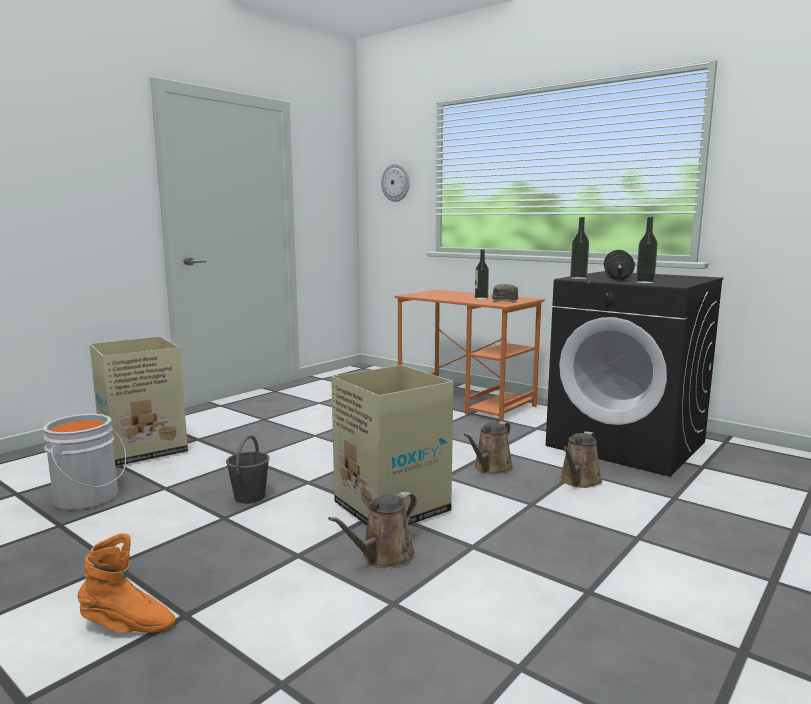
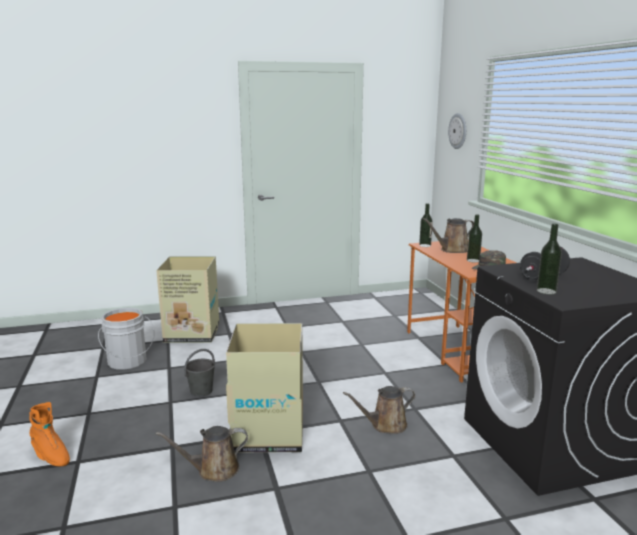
camera: 35 degrees right, 5 degrees up
(578, 278) = (504, 269): bottle -> bottle (425, 245)
(579, 481) = (441, 465): brown watering can -> brown watering can (452, 250)

